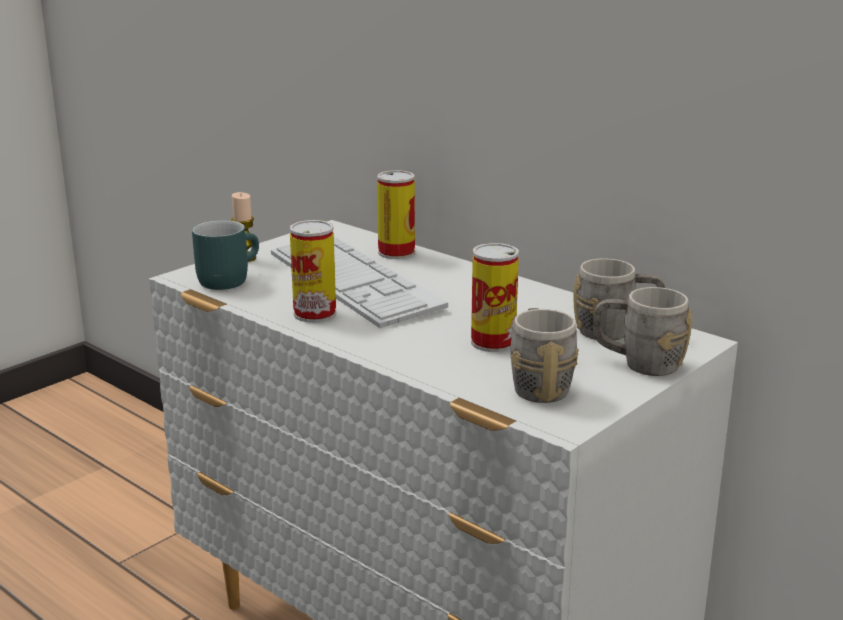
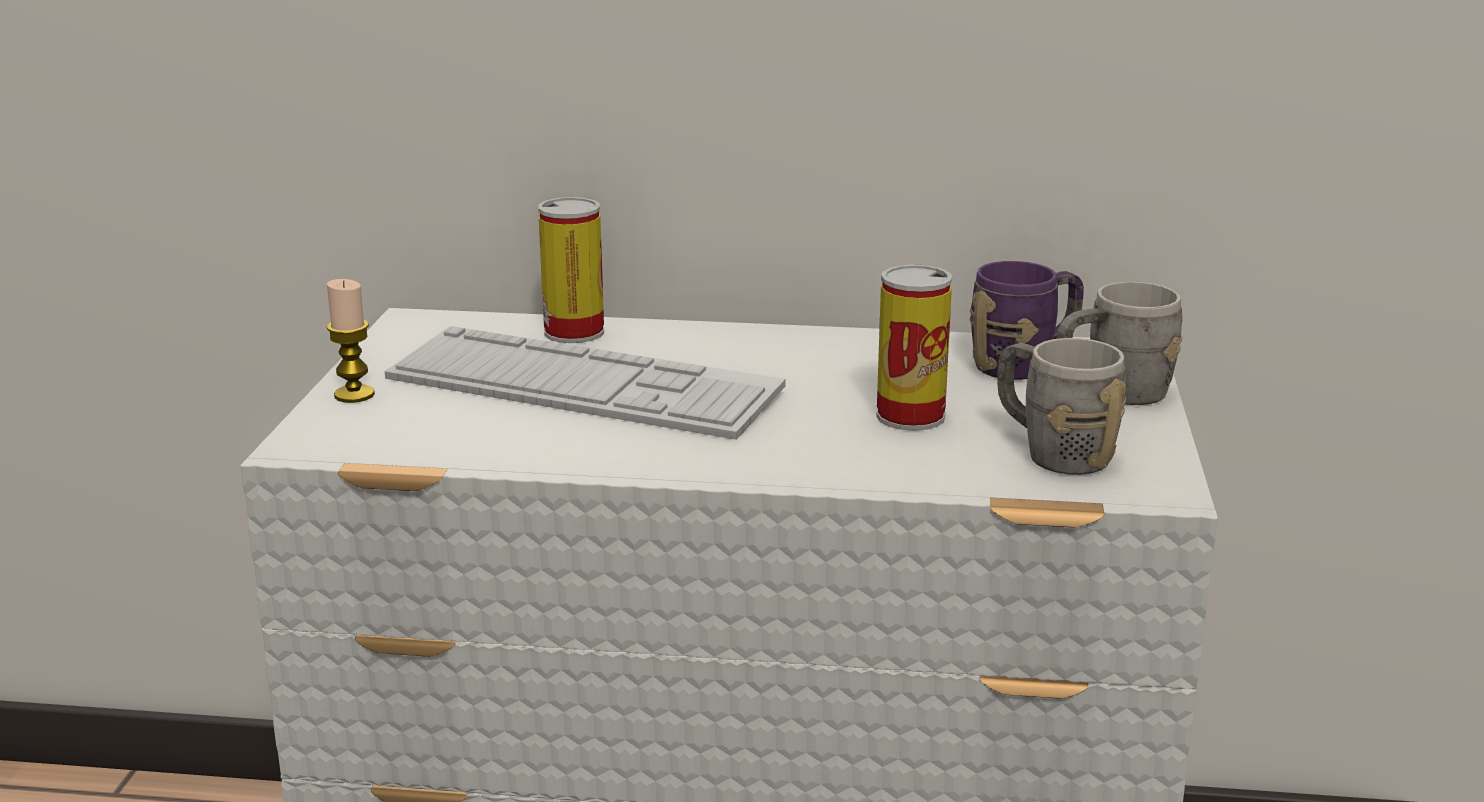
camera: 35 degrees left, 0 degrees up
(227, 279) = (382, 432): turquoise mug -> none
(315, 314) = (611, 445): can -> none
(616, 332) = (1025, 364): grey mug -> purple mug

